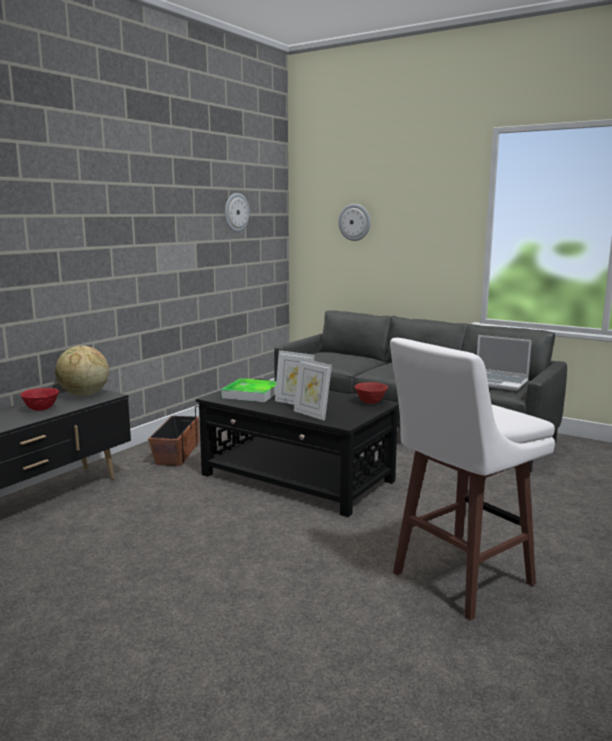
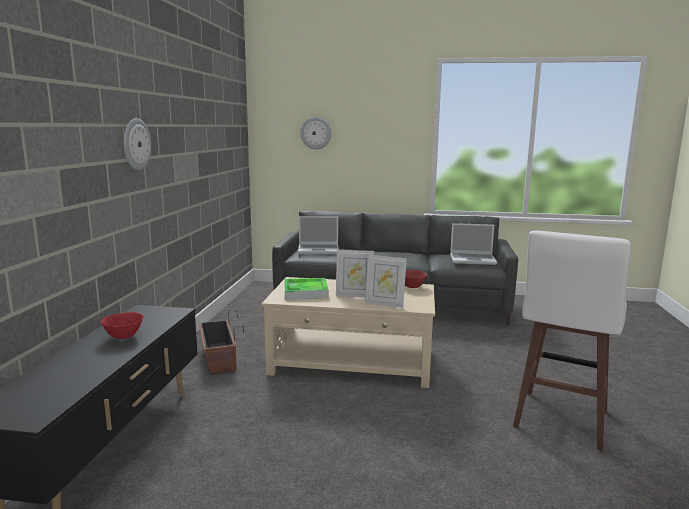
camera: 25 degrees left, 0 degrees up
(84, 395) = (148, 315): globe -> none
(236, 212) = (220, 123): wall clock -> wall clock (136, 144)
(297, 478) = (352, 362): black coffee table -> beige coffee table
(329, 355) = (319, 250): none -> laptop

